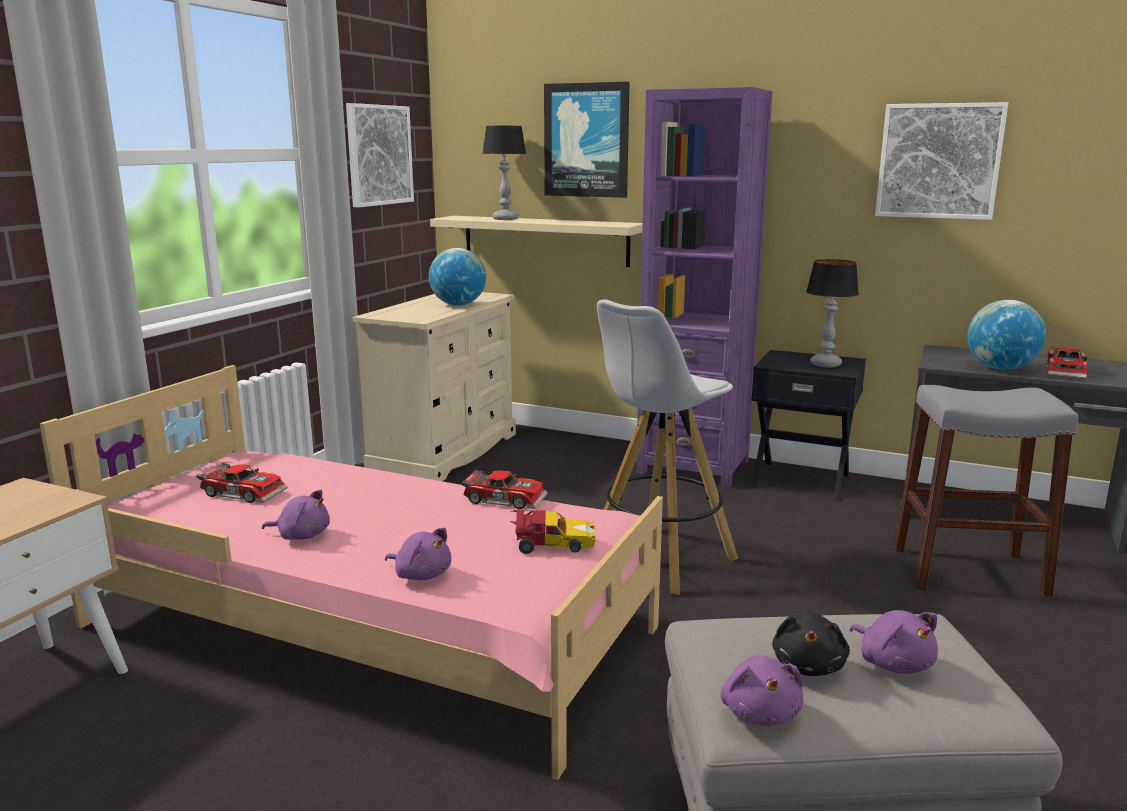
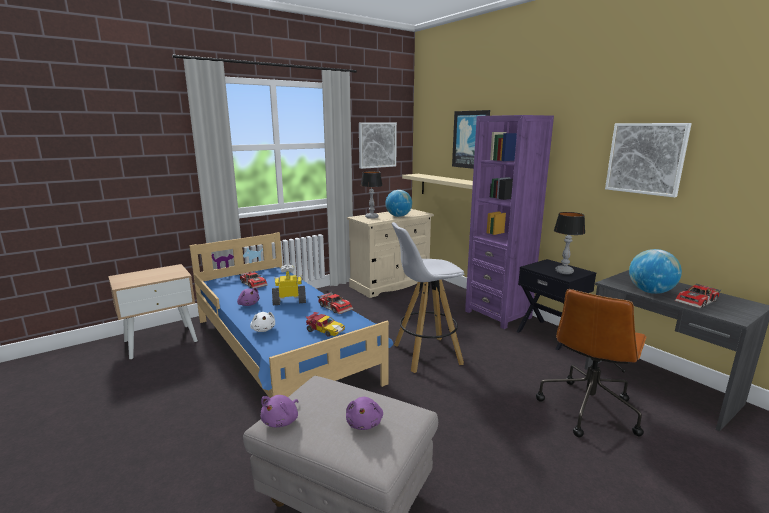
camera: 30 degrees right, 0 degrees up
(372, 626) = (283, 349): pink bed -> blue bed
(390, 509) = (289, 301): none -> toy robot
(421, 574) = (263, 329): purple plush toy -> white plush toy
(505, 219) = (433, 177): table lamp -> table lamp (371, 217)
(809, 666) = (328, 410): black plush toy -> none
(968, 571) = (588, 408): grey stool -> brown office chair

